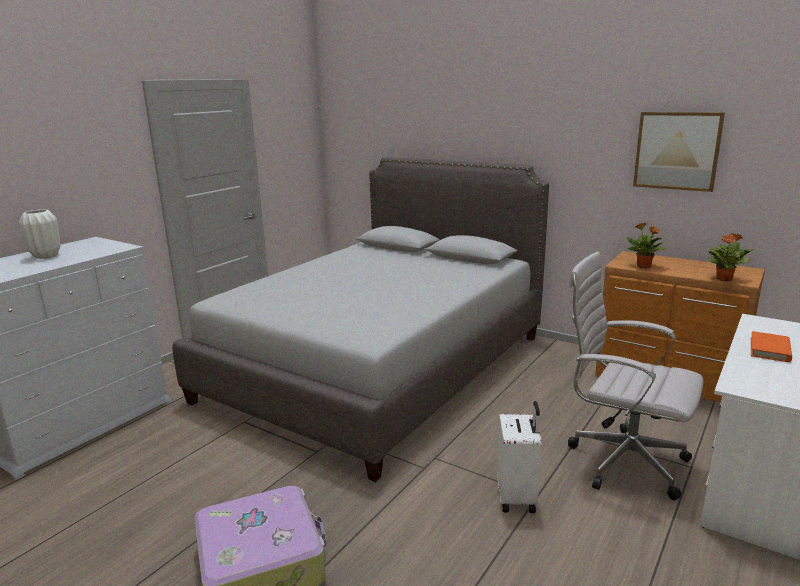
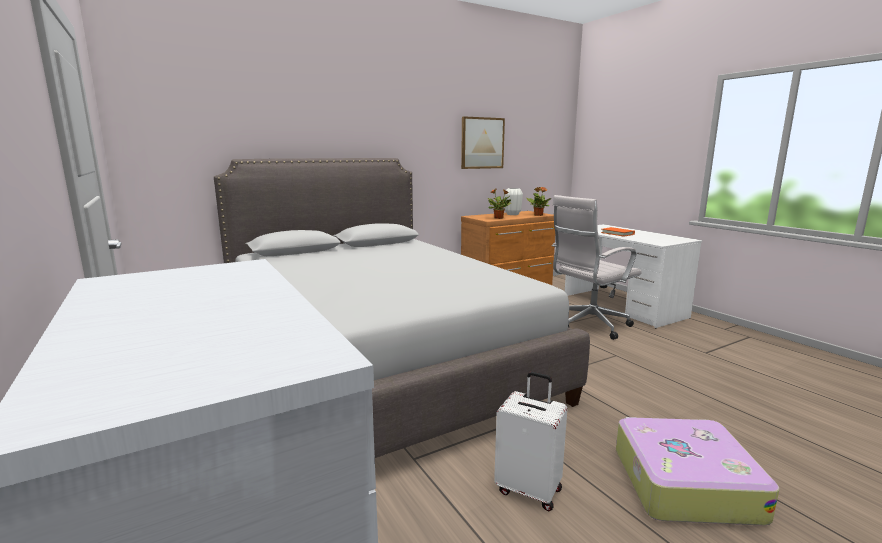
camera: 65 degrees left, 5 degrees down
(45, 256) = (166, 307): white vase -> white vase (512, 214)
(517, 497) = (616, 361): white suitcase -> white suitcase (529, 489)

